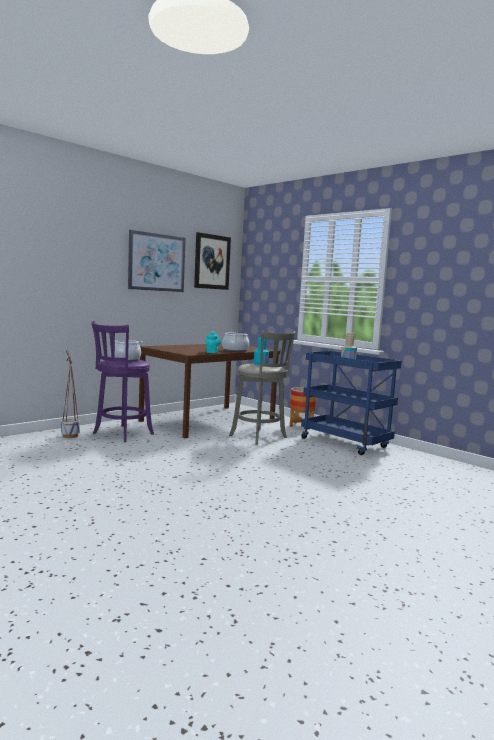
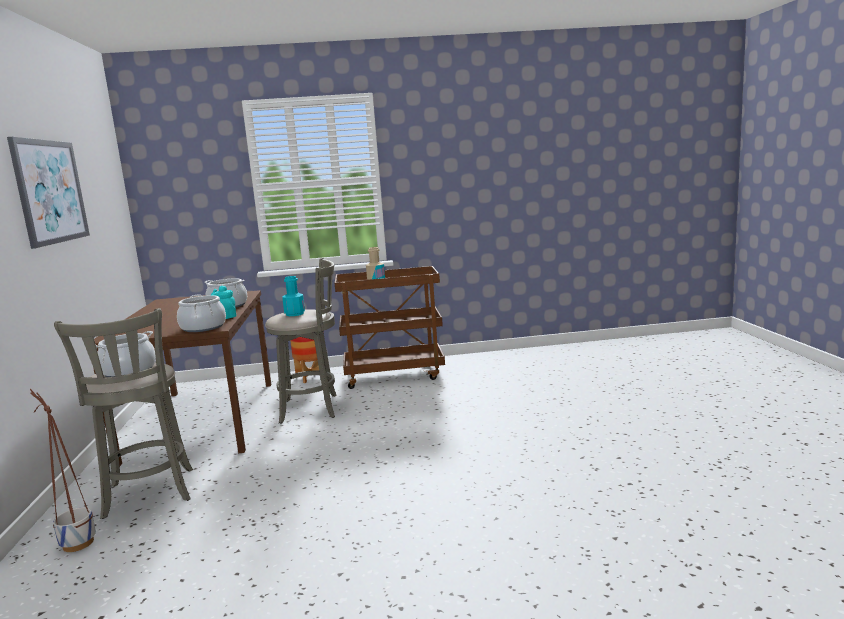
camera: 50 degrees left, 5 degrees up
(121, 434) = (149, 495): purple stool -> grey stool
(187, 352) = (203, 327): none -> cooking pot
(212, 262) = (100, 178): picture -> none
(346, 443) = (395, 375): blue cart -> brown cart

